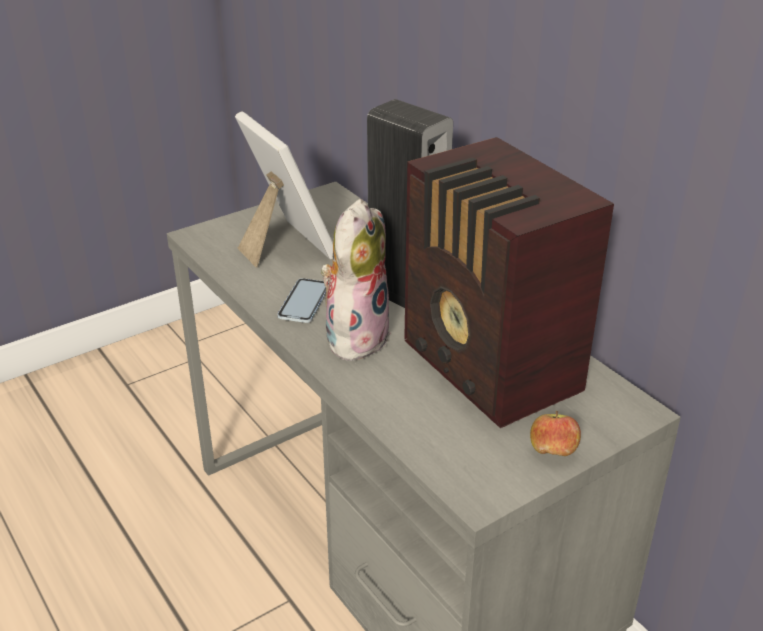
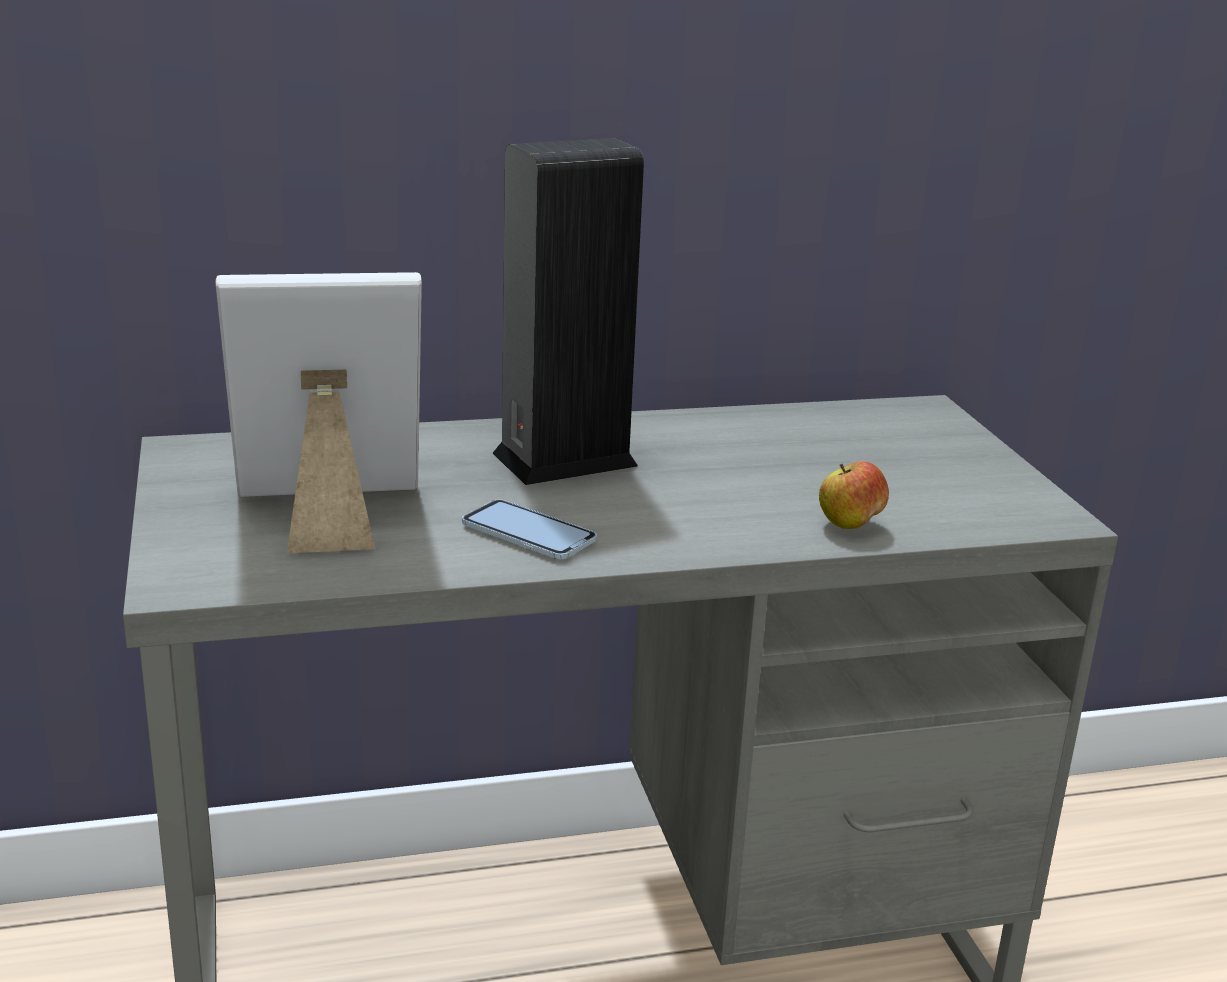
camera: 70 degrees left, 10 degrees down
(355, 336) = (659, 516): plush toy -> none
(490, 370) = (804, 456): radio -> none
(552, 452) = (986, 463): apple -> apple (849, 525)

